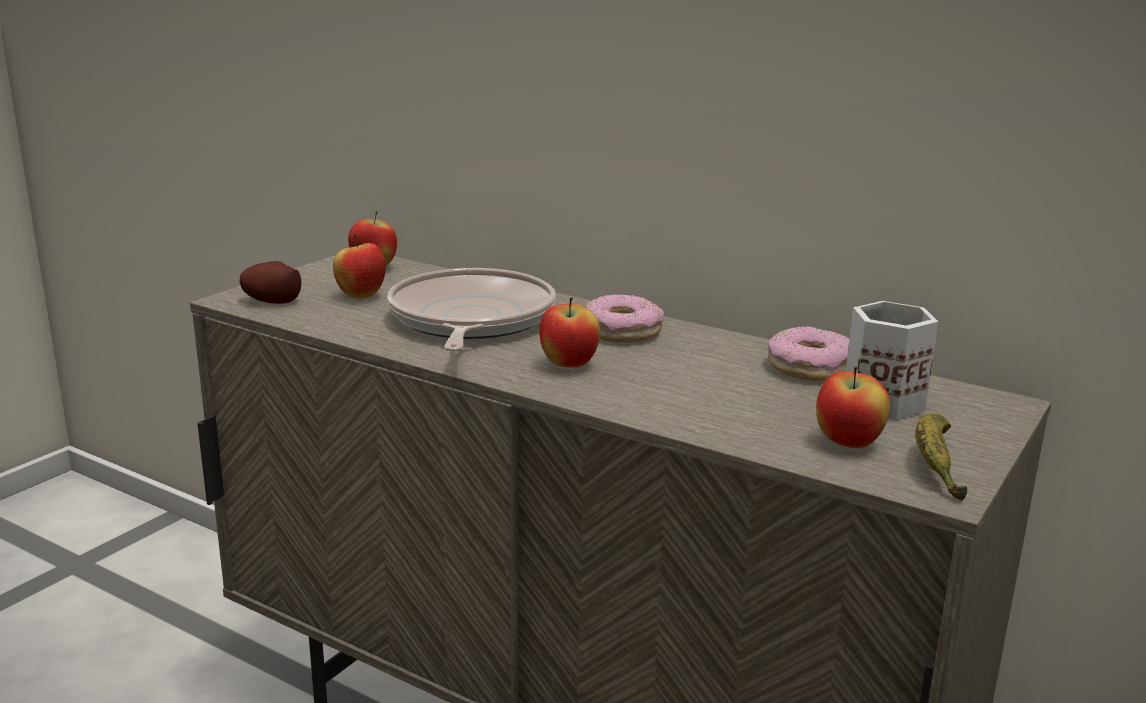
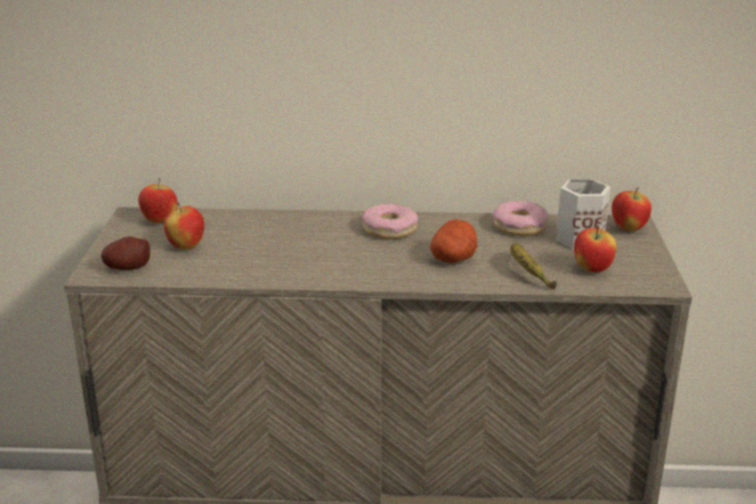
camera: 30 degrees left, 5 degrees up
(470, 321) = (287, 247): frying pan -> none
(568, 365) = (391, 262): apple -> apple (628, 229)
(658, 381) = (453, 259): none -> potato
(935, 466) = (643, 271): banana -> banana (527, 273)

